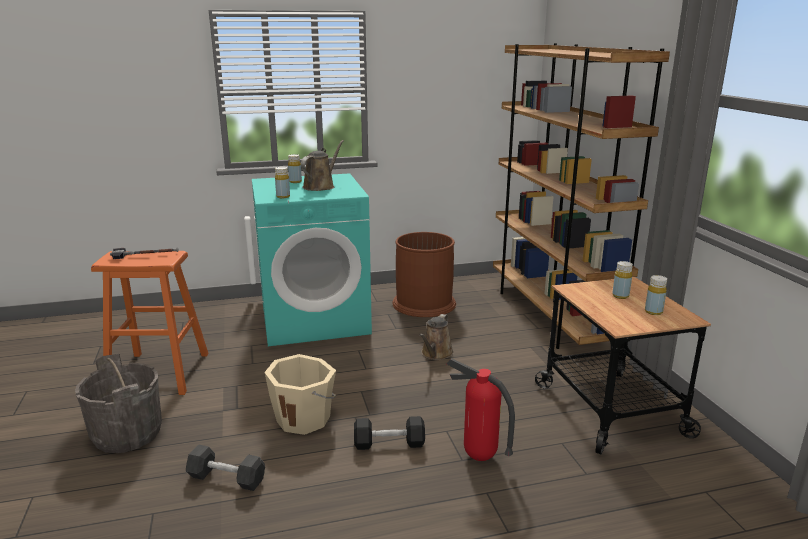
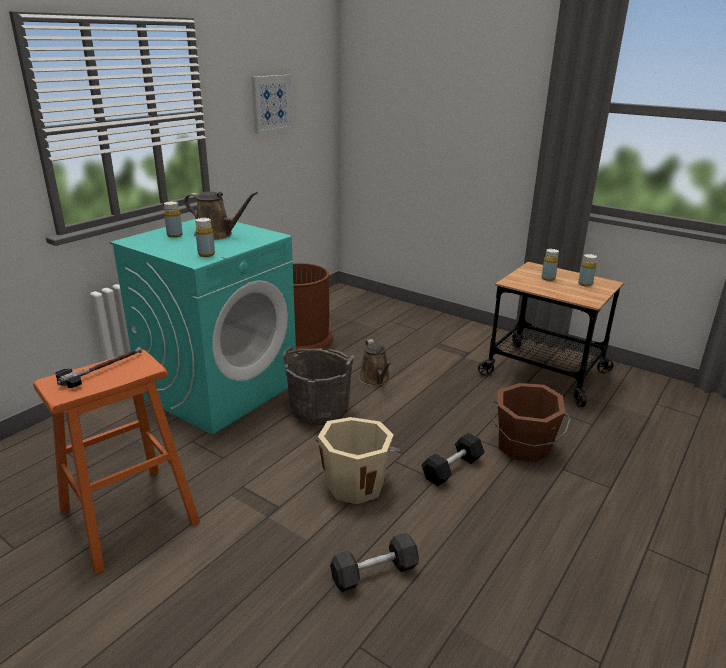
camera: 40 degrees left, 5 degrees up
(128, 434) = (202, 595): grey bucket -> grey bucket (319, 410)
(320, 186) = (217, 235): brown watering can -> brown watering can turned 120 degrees clockwise
(448, 85) = (271, 103): none -> picture
(479, 457) = (523, 446): fire extinguisher -> brown bucket
(550, 316) = (411, 316): brown bookcase -> none

